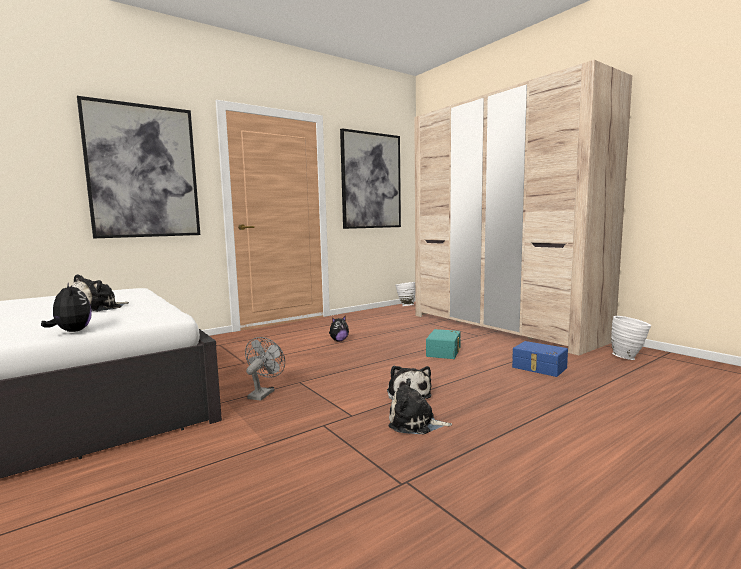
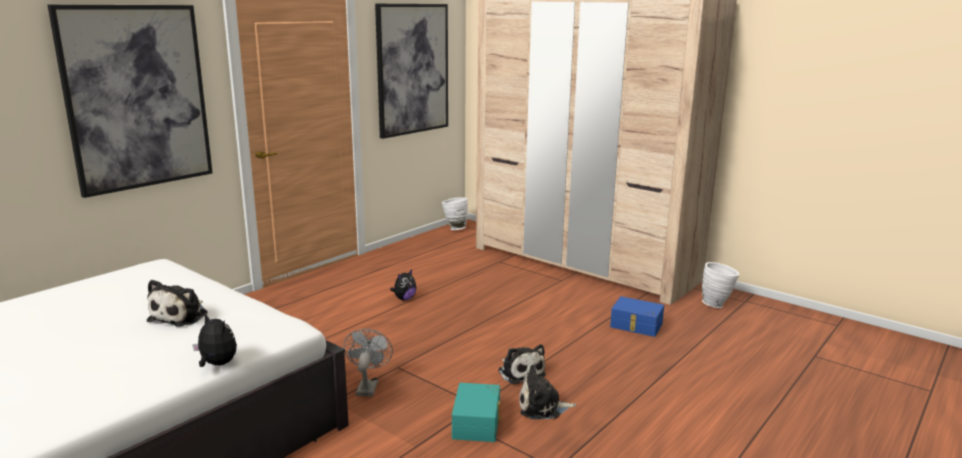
camera: 15 degrees left, 10 degrees up
(444, 352) = (534, 309): turquoise storage box -> turquoise storage box (478, 423)

